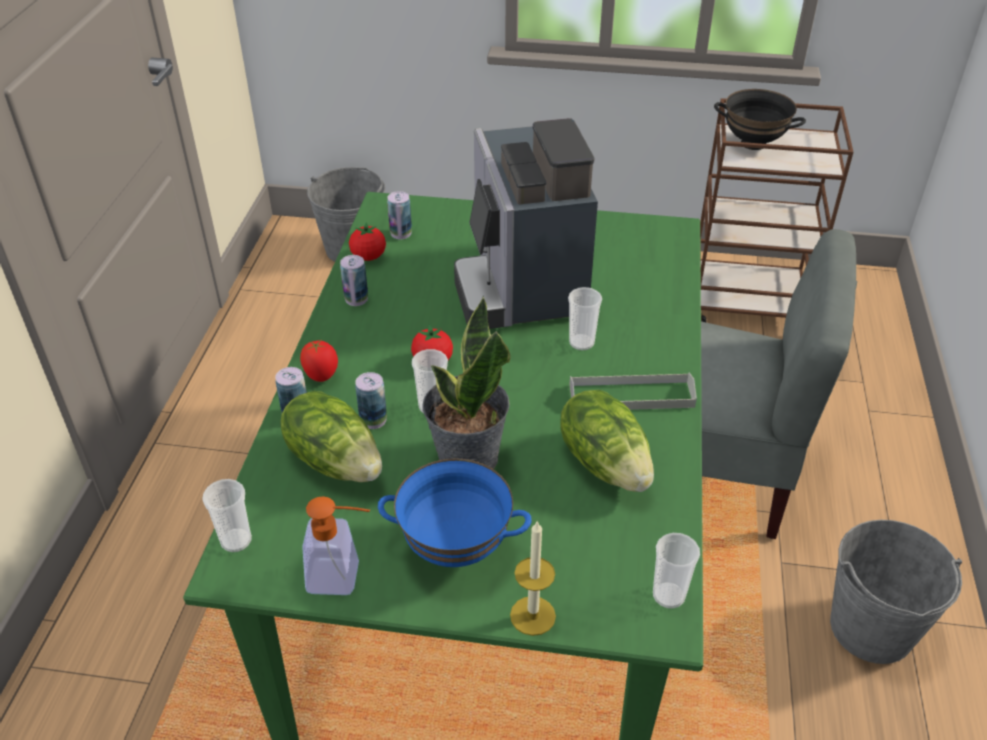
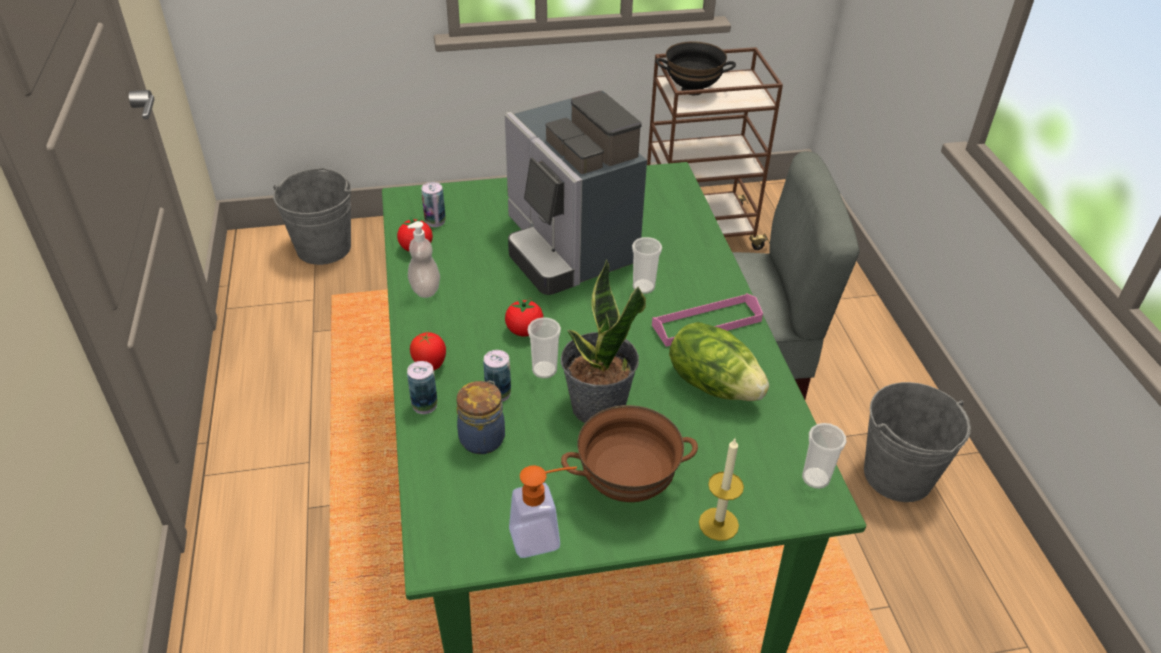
camera: 20 degrees left, 0 degrees up
(236, 540) = (429, 530): cup -> none
(335, 460) = (483, 437): lettuce -> jar
(356, 299) = (425, 289): can -> soap dispenser
(456, 547) = (627, 485): blue bowl -> brown bowl
(631, 396) = (706, 323): grey tray -> pink tray

